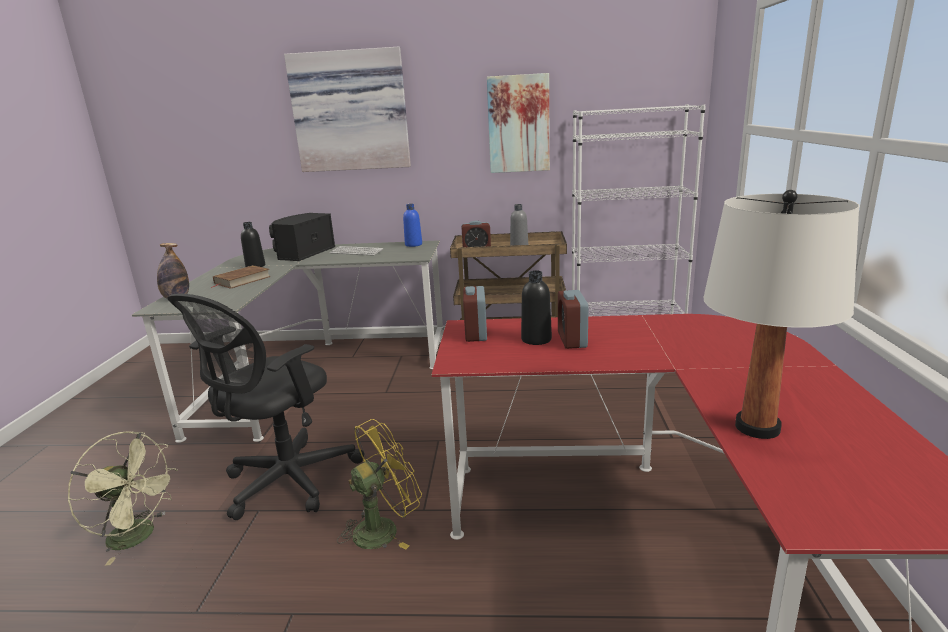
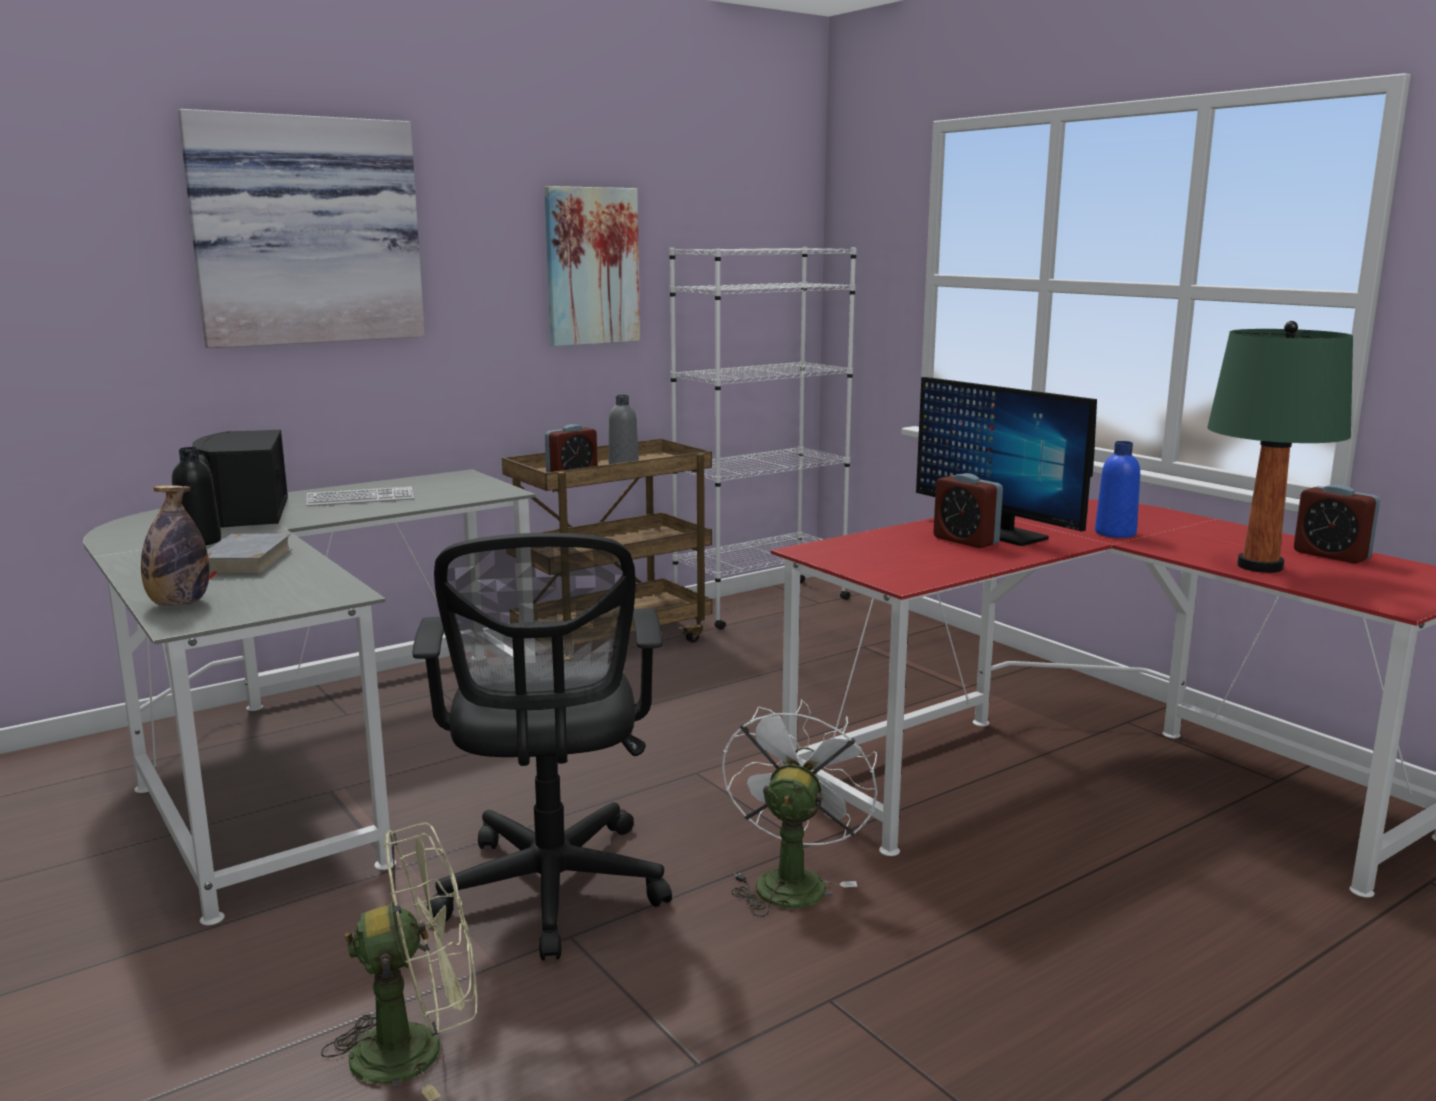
camera: 40 degrees left, 5 degrees down
(242, 280) = (244, 562): brown book -> grey book
(383, 528) = (791, 880): yellow fan -> white fan
(413, 245) = (444, 479): blue bottle -> blue bottle (1115, 533)
(476, 334) = (847, 554): alarm clock -> alarm clock (1331, 555)
(536, 339) = (928, 547): black bottle -> none
(610, 339) = (1000, 534): none -> monitor
(757, 428) = (1260, 567): white table lamp -> green table lamp

